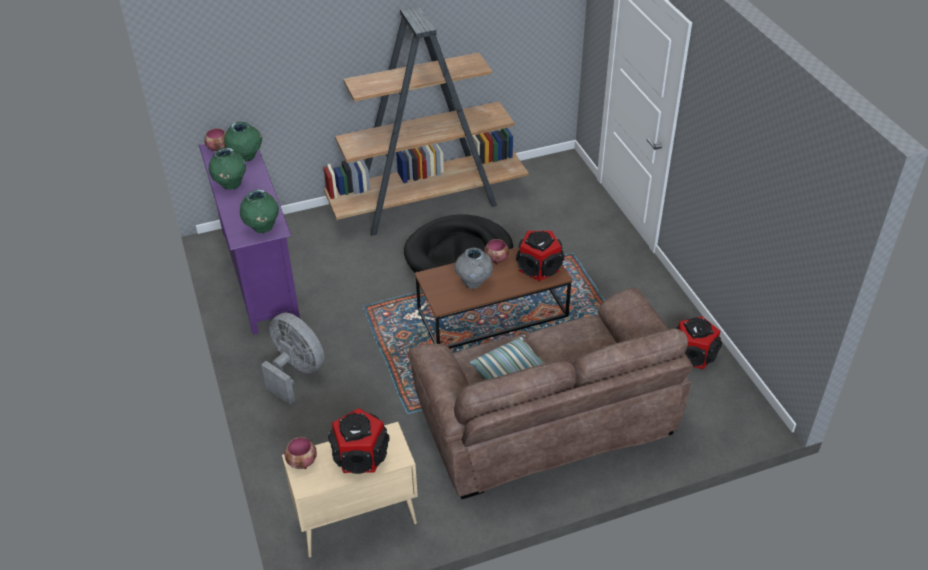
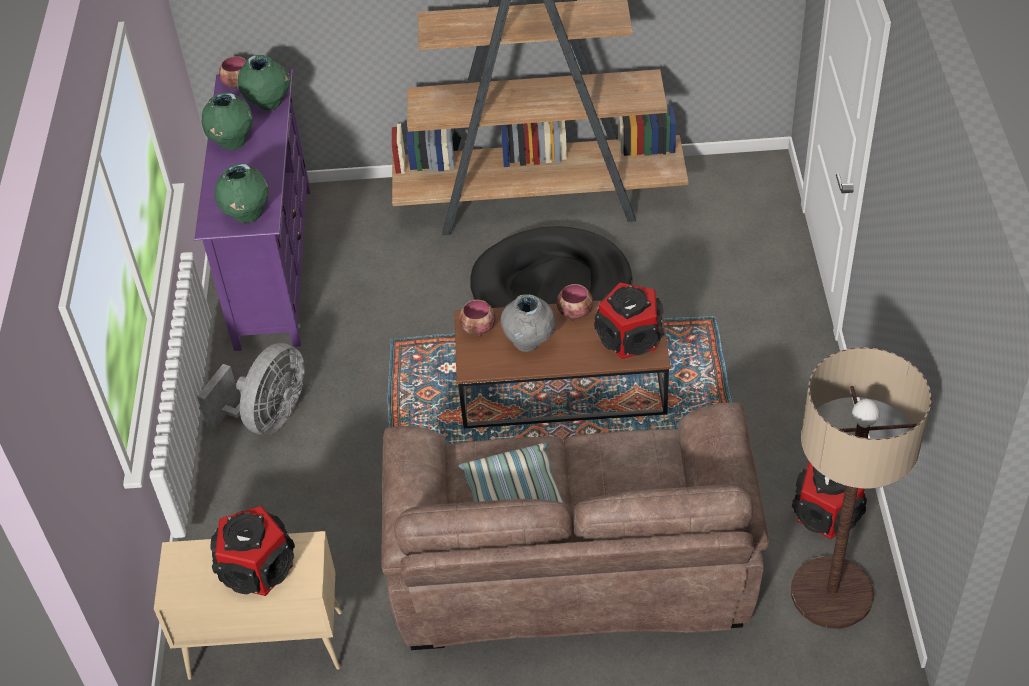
camera: 20 degrees right, 5 degrees up
(296, 372) = (268, 417): grey fan -> grey fan turned 60 degrees clockwise
(302, 462) = (183, 559): bowl -> bowl (478, 329)
(718, 401) = (831, 593): none -> floor lamp

